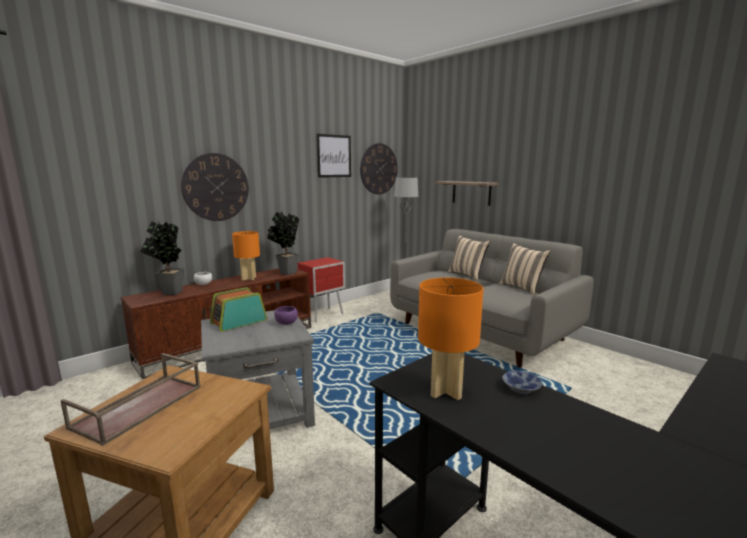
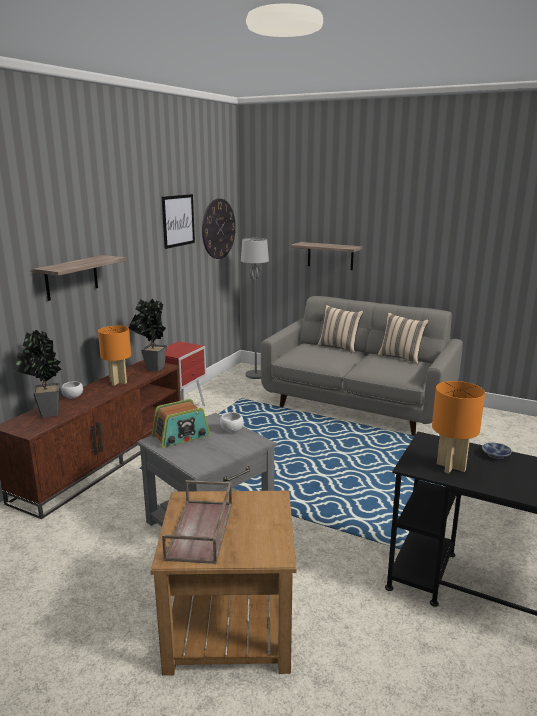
camera: 20 degrees left, 5 degrees up
(216, 187) = (71, 277): wall clock -> shelf
(238, 321) = (181, 436): radio -> radio turned 150 degrees counterclockwise
(286, 323) = (231, 430): purple bowl -> white bowl

